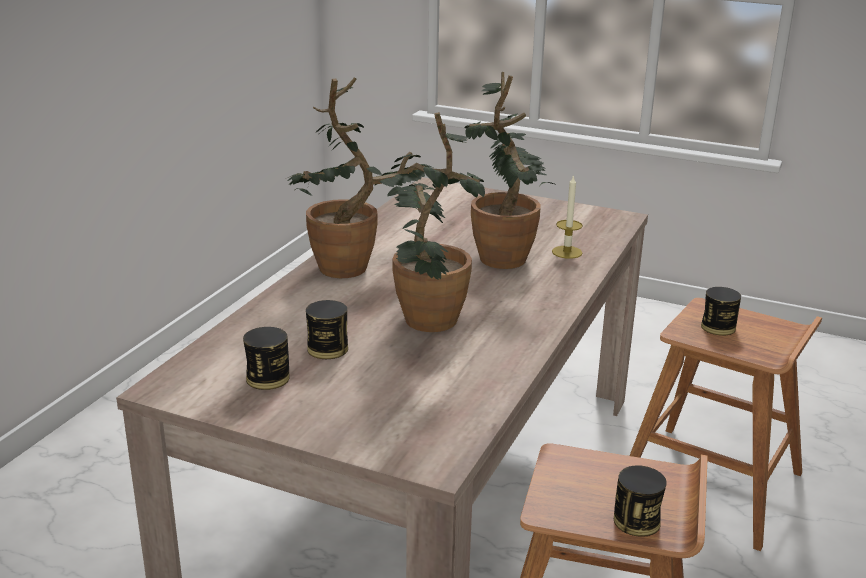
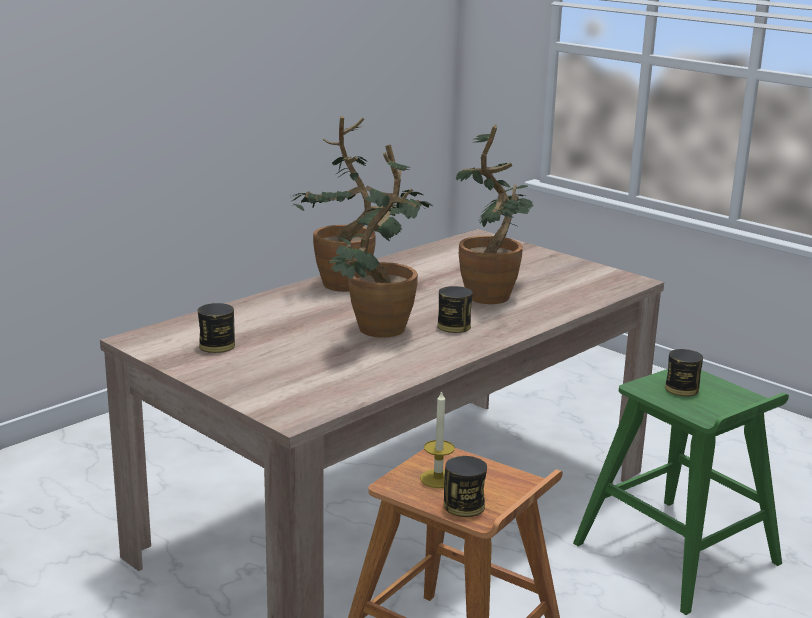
camera: 20 degrees right, 5 degrees down
(327, 349) = (279, 335): can -> can (454, 326)
(567, 252) = (552, 299): candle -> candle (438, 479)
(712, 485) = (678, 554): brown stool -> green stool

